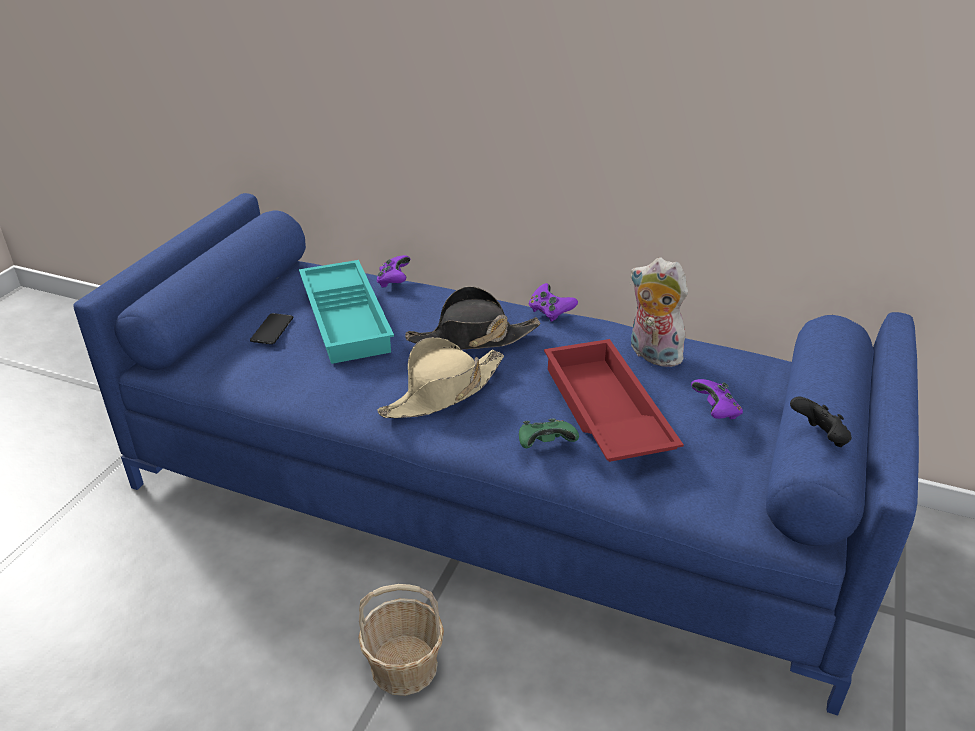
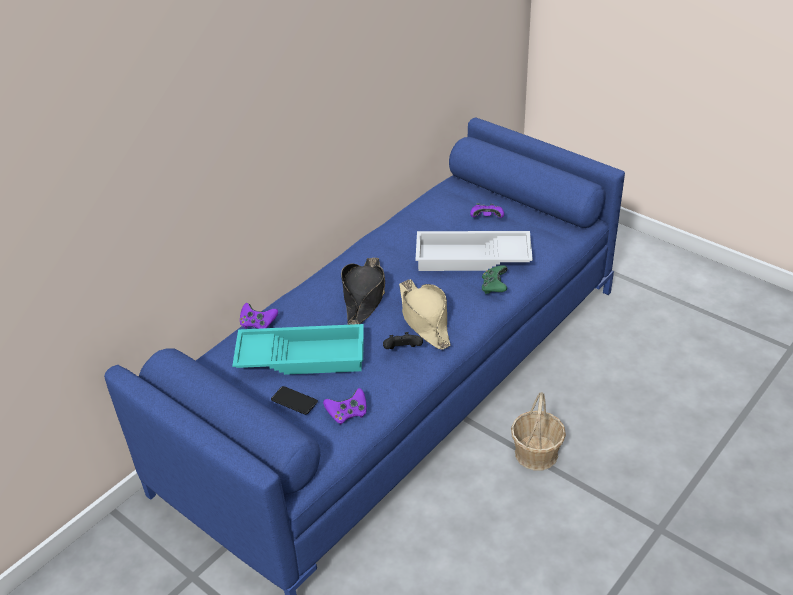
camera: 70 degrees left, 5 degrees up
(550, 312) = (350, 255): purple game controller -> purple game controller (347, 414)
(603, 412) = (472, 258): red tray -> white tray
(651, 355) = (419, 227): plush toy -> none
(819, 438) = (566, 179): black game controller -> black game controller (402, 351)

